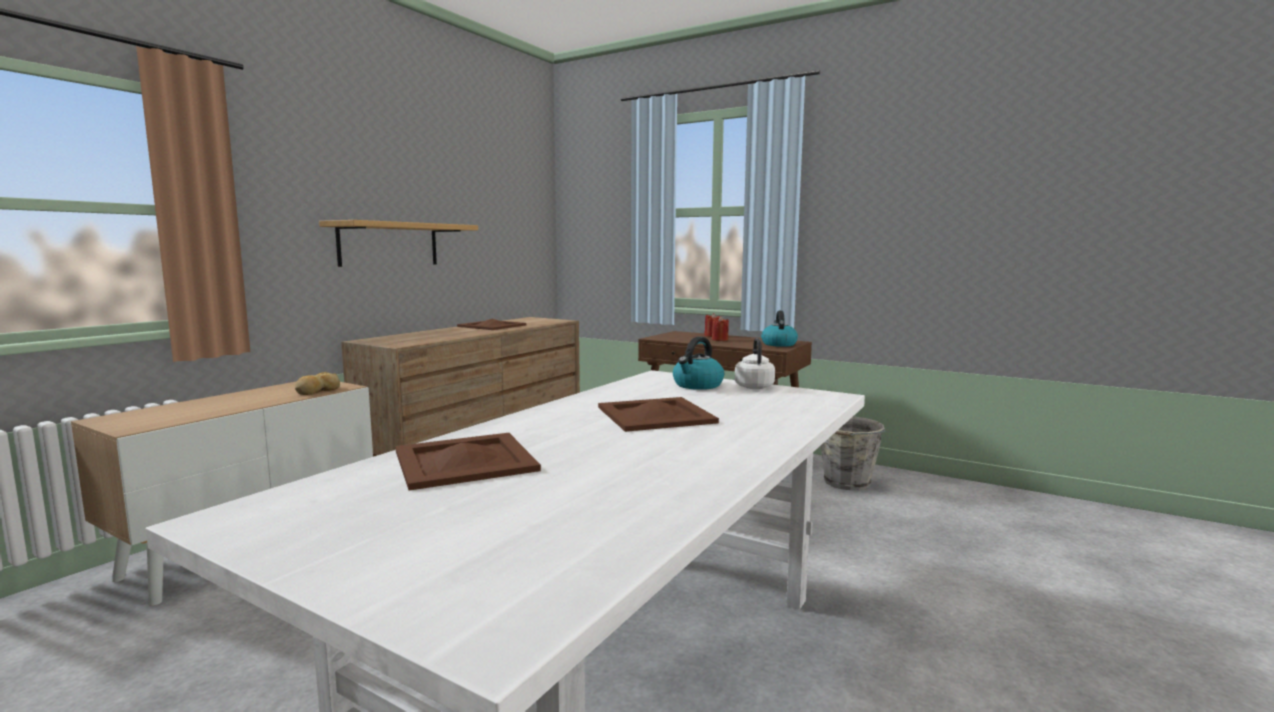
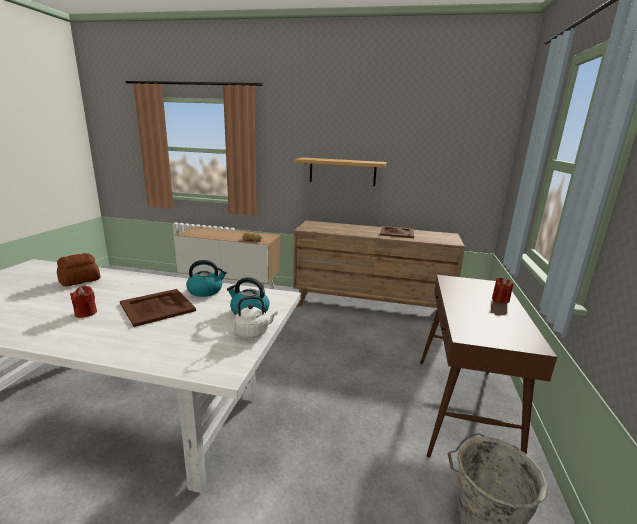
camera: 70 degrees right, 10 degrees up
(464, 461) = (79, 280): brown tray -> bread
(720, 339) = (481, 304): red candle -> red candle (86, 313)
(778, 344) = (498, 335): kettle -> kettle (205, 291)

